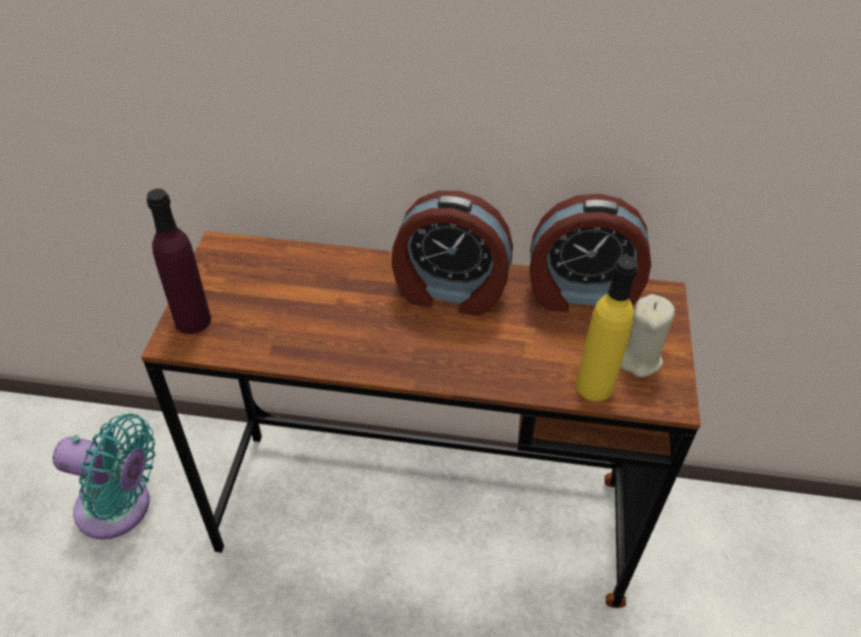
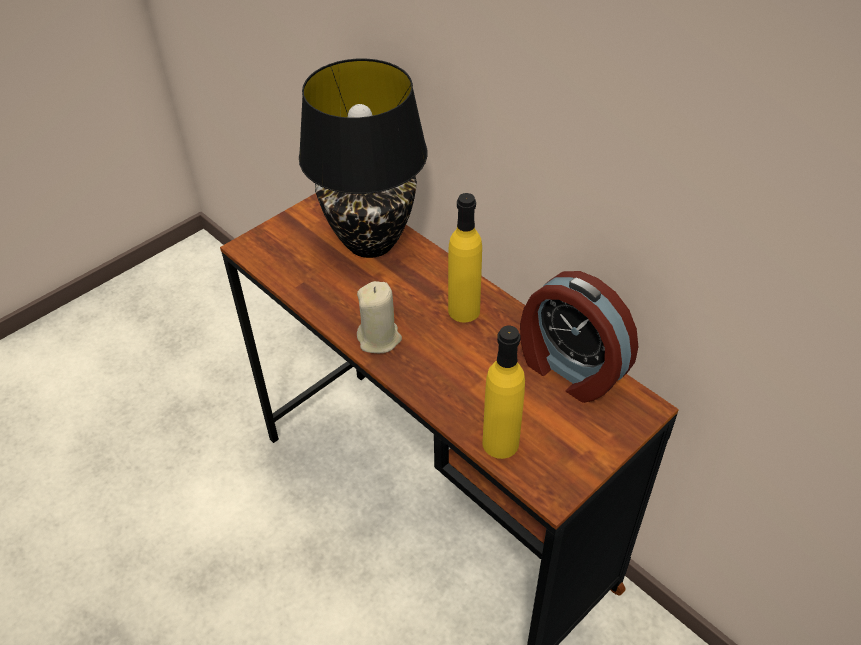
camera: 40 degrees right, 0 degrees up
(120, 508) = (237, 372): turquoise fan -> none
(193, 320) = (271, 239): purple bottle -> none
(299, 275) = (369, 242): none -> black table lamp
(449, 292) = (464, 310): alarm clock -> yellow bottle
(638, 358) = (561, 444): beige candle -> beige candle (379, 338)

